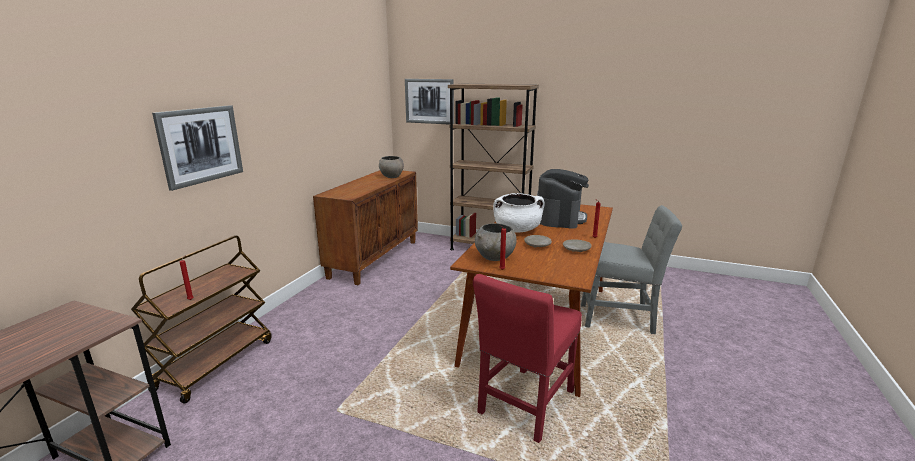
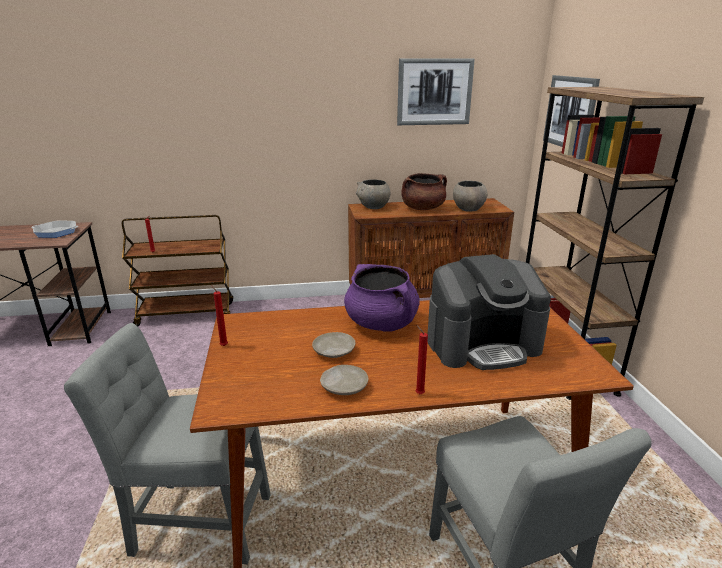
camera: 60 degrees right, 5 degrees up
(66, 324) = (56, 232): none -> frying pan
(201, 145) = (211, 128): picture -> picture (434, 92)
(368, 183) = (423, 208): none -> brown cooking pot
(495, 258) = (261, 333): grey bowl -> grey bowl (373, 207)
(517, 230) = (381, 323): white cooking pot -> purple cooking pot
(525, 406) = (196, 521): red chair -> grey chair

